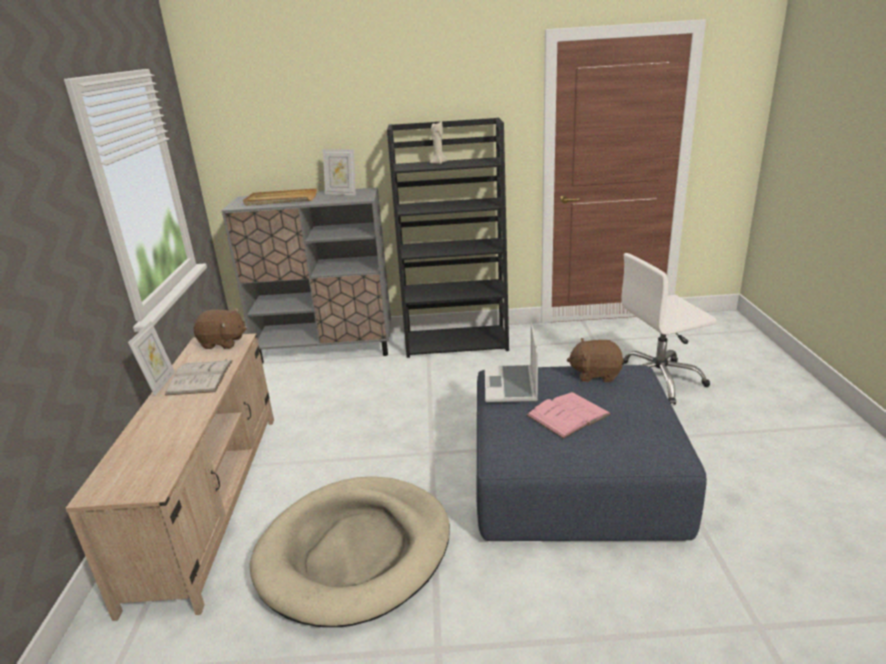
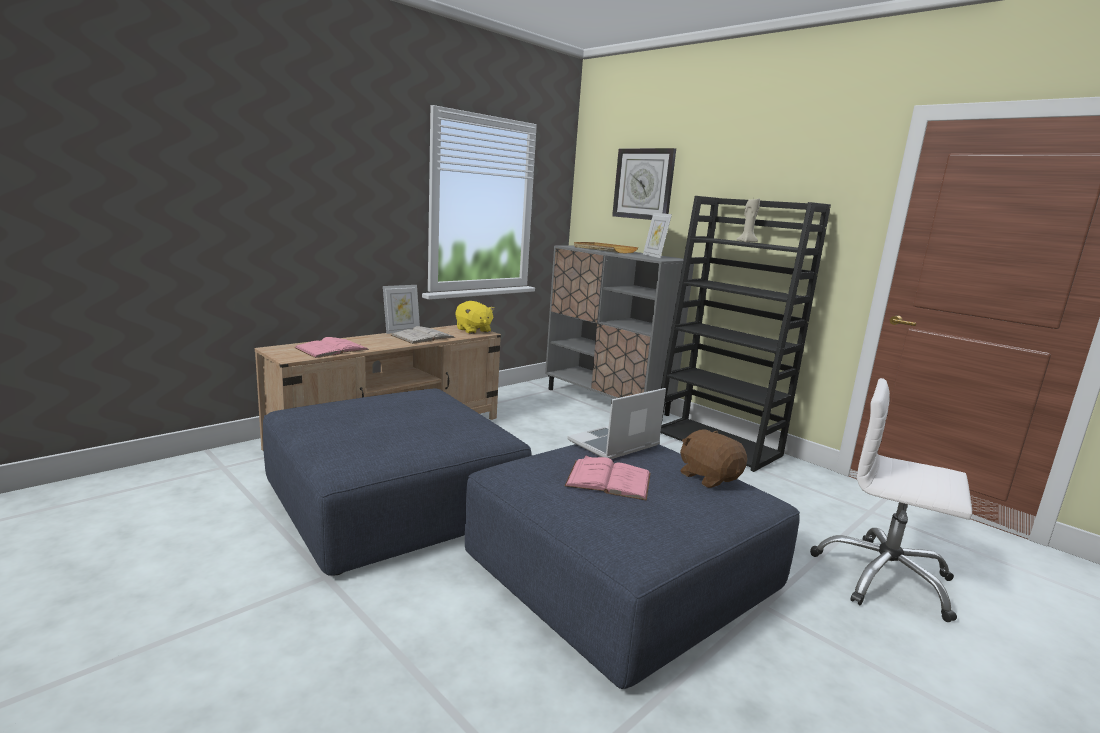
camera: 45 degrees right, 10 degrees down
(159, 449) = (331, 349): none -> pink book
(223, 343) = (473, 330): brown plush toy -> yellow plush toy
(294, 119) = (643, 184): none -> wall clock
(355, 552) = (395, 501): beige dog bed -> blue ottoman

